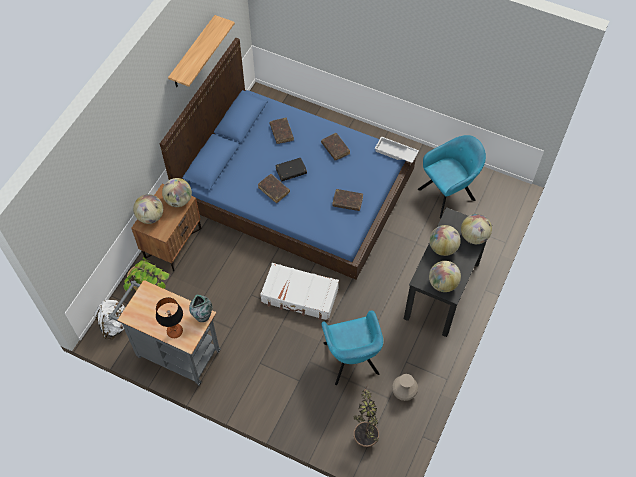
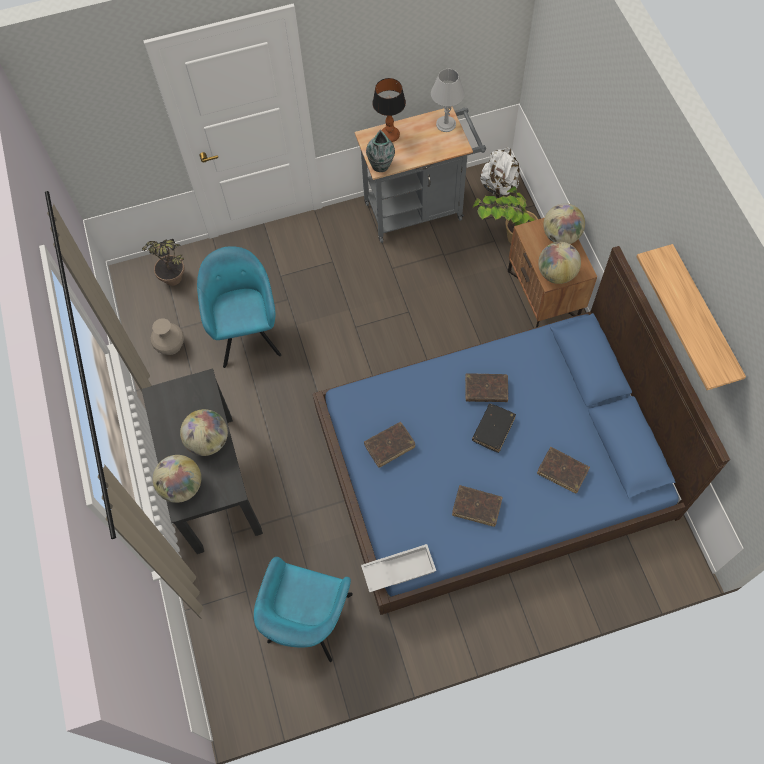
camera: 140 degrees right, 5 degrees up
(136, 310) = (445, 124): none -> grey table lamp
(300, 296) = (359, 350): white suitcase -> none
(351, 361) = (247, 332): turquoise armchair -> turquoise armchair turned 45 degrees clockwise
(442, 283) = (175, 399): globe -> none

